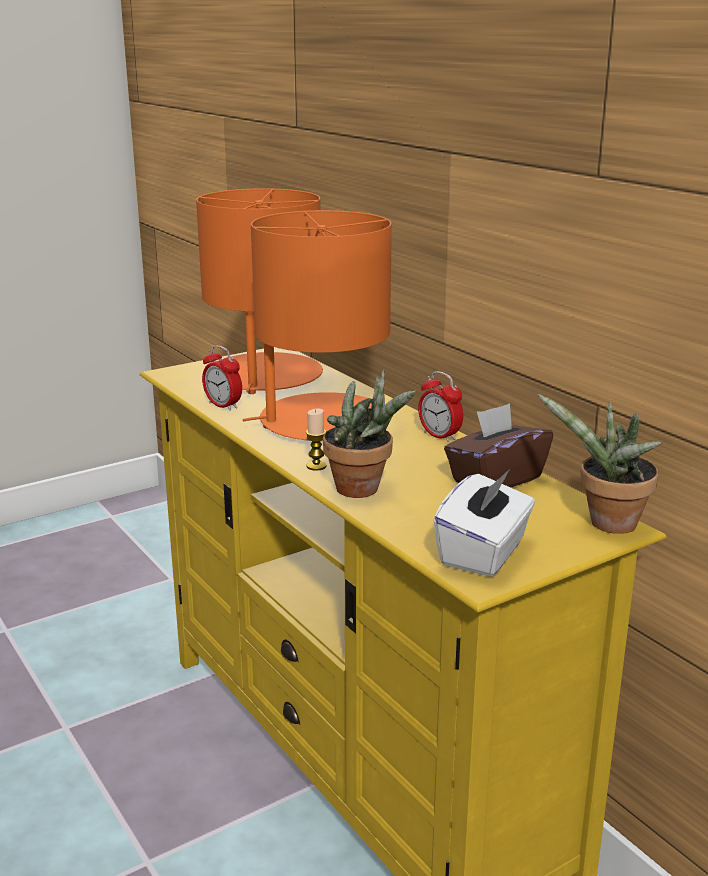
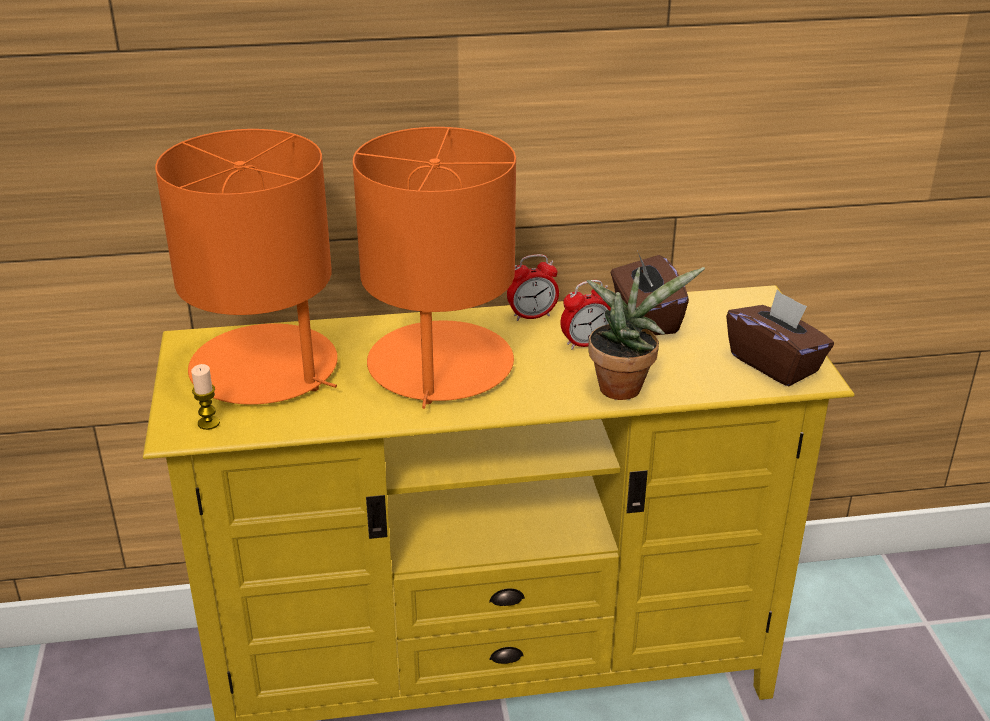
camera: 65 degrees left, 10 degrees up
(223, 406) = (336, 416): alarm clock -> alarm clock (585, 343)
(316, 466) = (553, 397): candle -> candle (208, 423)
(484, 553) = (775, 364): white tissue box -> brown tissue box
(607, 525) = (754, 300): potted plant -> none

